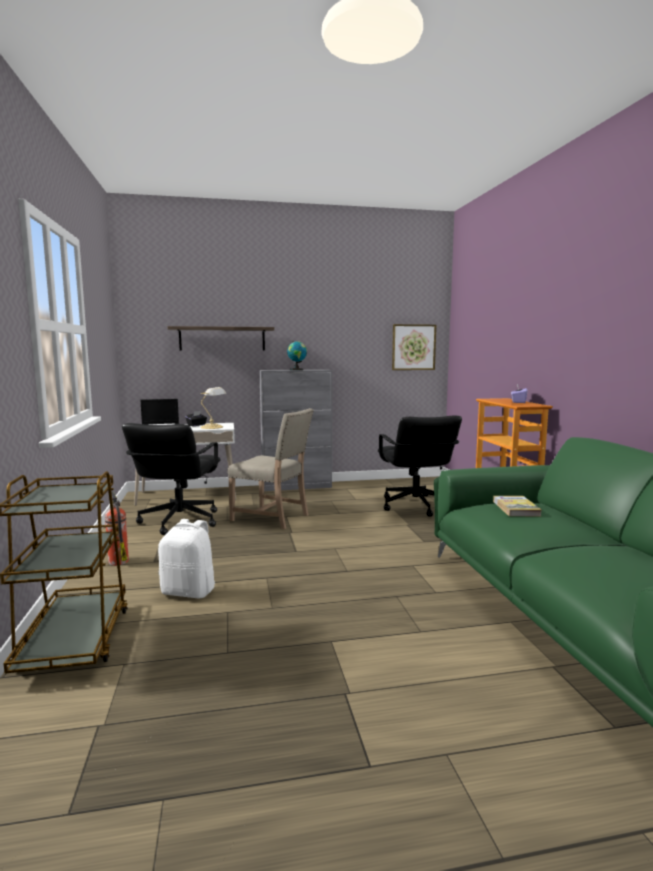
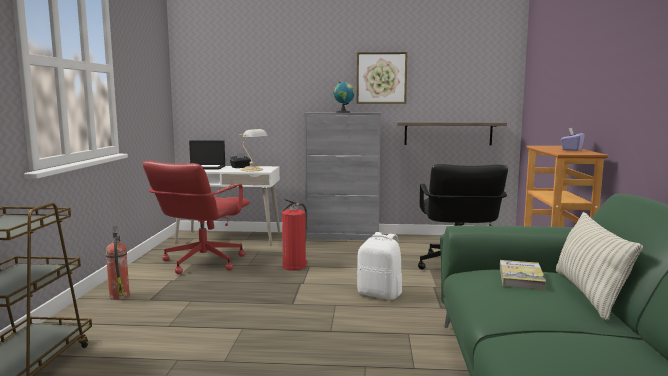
camera: 15 degrees right, 0 degrees up
(178, 521) = (202, 262): black office chair -> red office chair
(189, 591) = (158, 333): white backpack -> white backpack (380, 294)
(222, 338) = (270, 80): shelf -> shelf (448, 133)
(273, 517) = (295, 266): beige chair -> fire extinguisher
(413, 347) = (480, 88): picture -> picture (381, 78)
(569, 516) = (588, 293): none -> pillow

